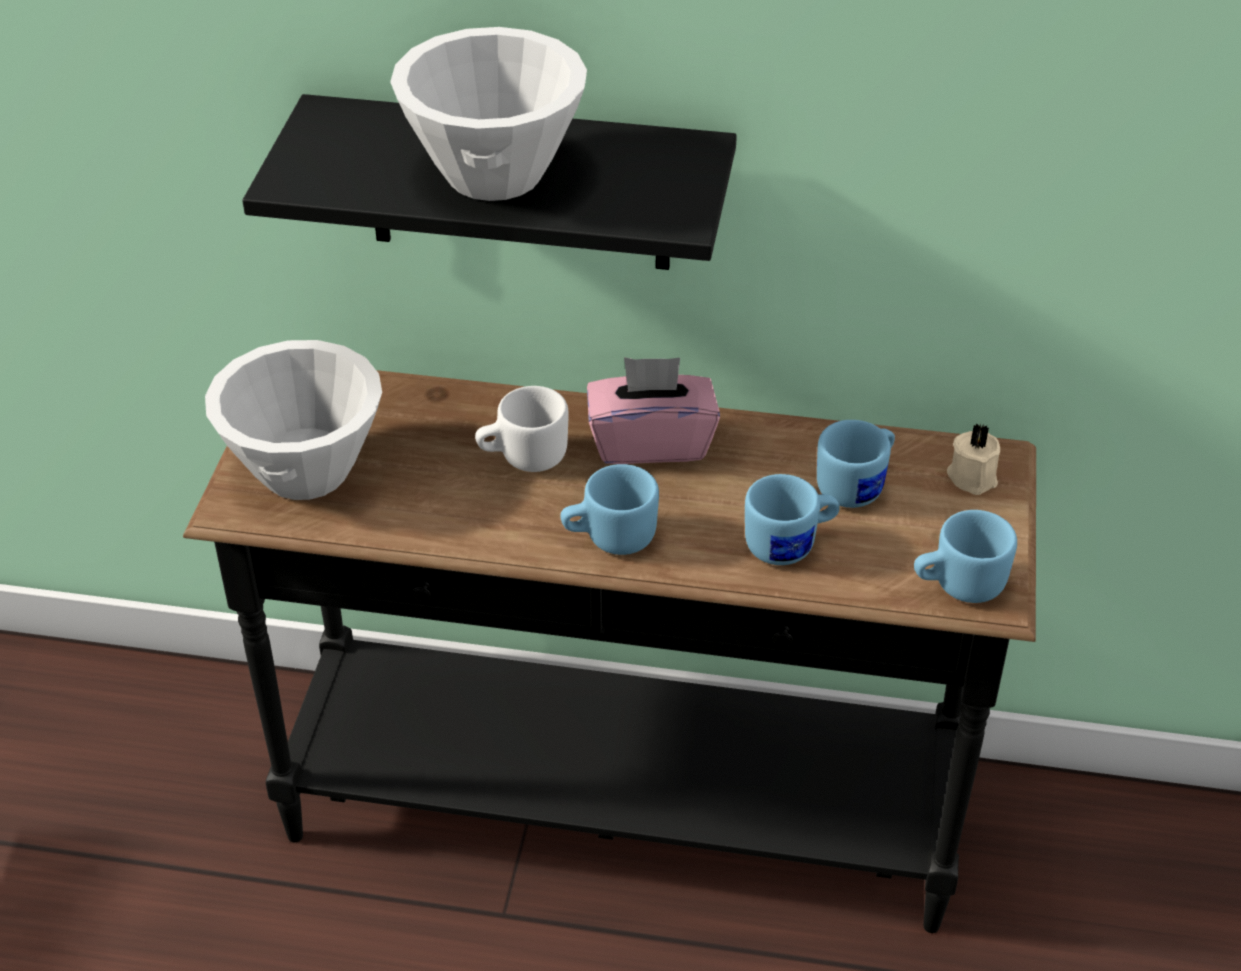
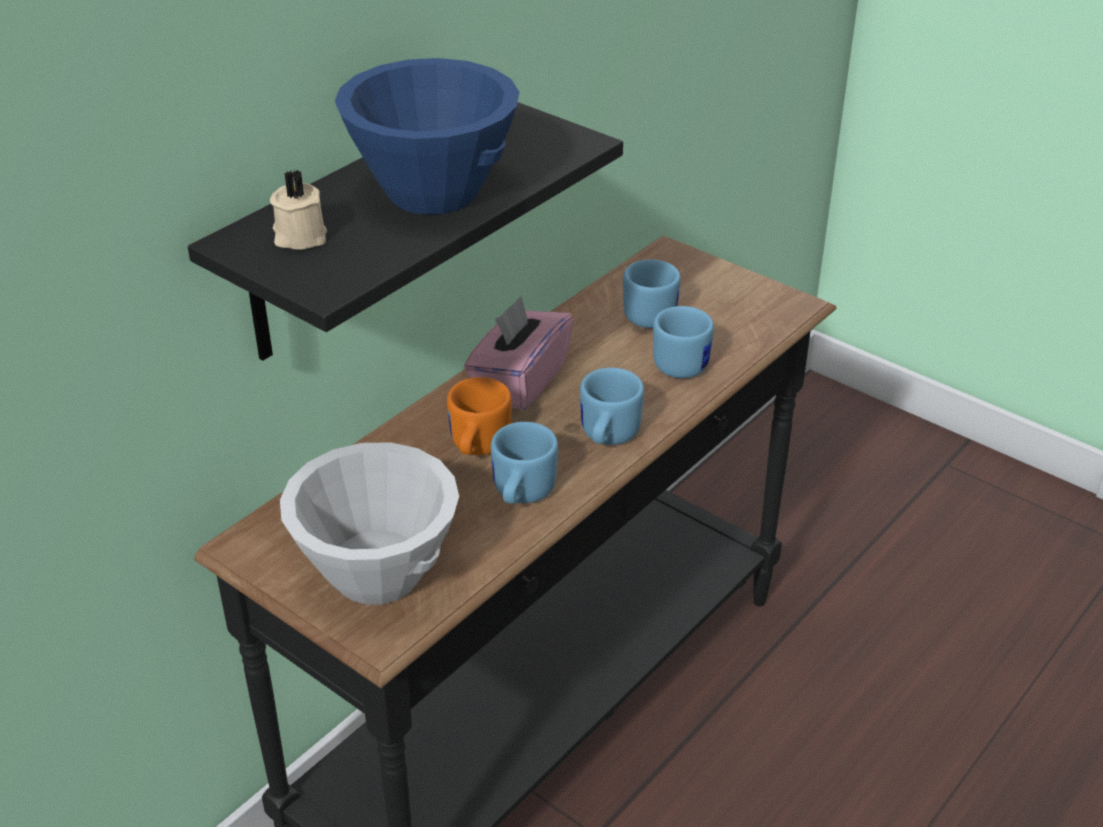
camera: 60 degrees left, 5 degrees down
(496, 174) = (433, 192): white bowl -> blue bowl
(523, 457) = (476, 448): white mug -> orange mug
(957, 585) = (774, 312): blue mug -> blue mug (520, 495)
(973, 476) = (678, 266): beige candle -> beige candle (299, 236)

